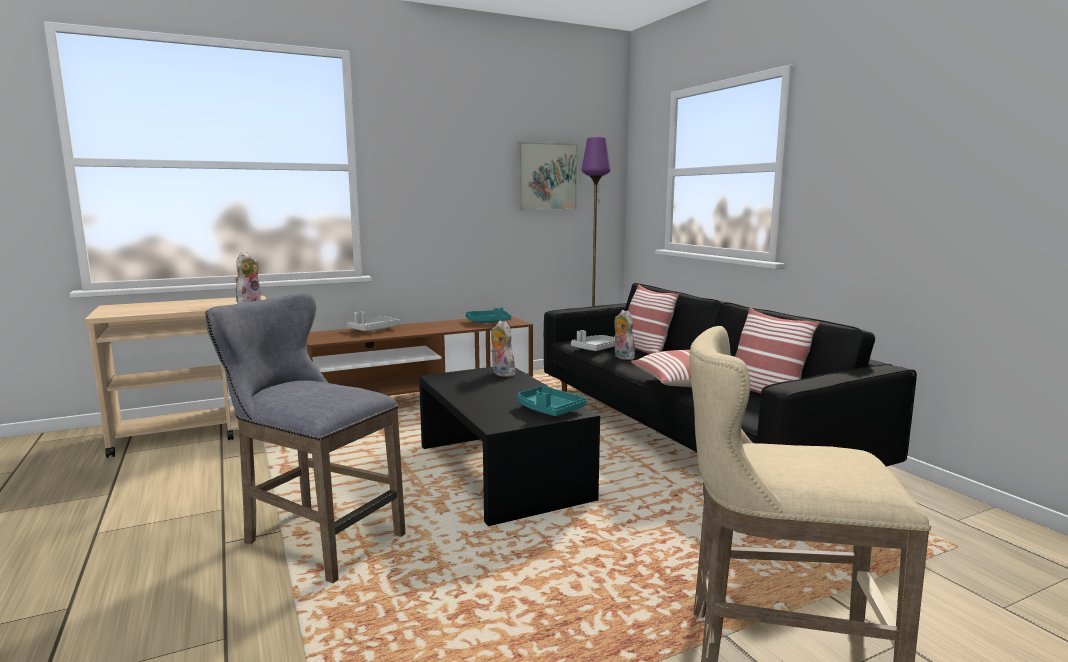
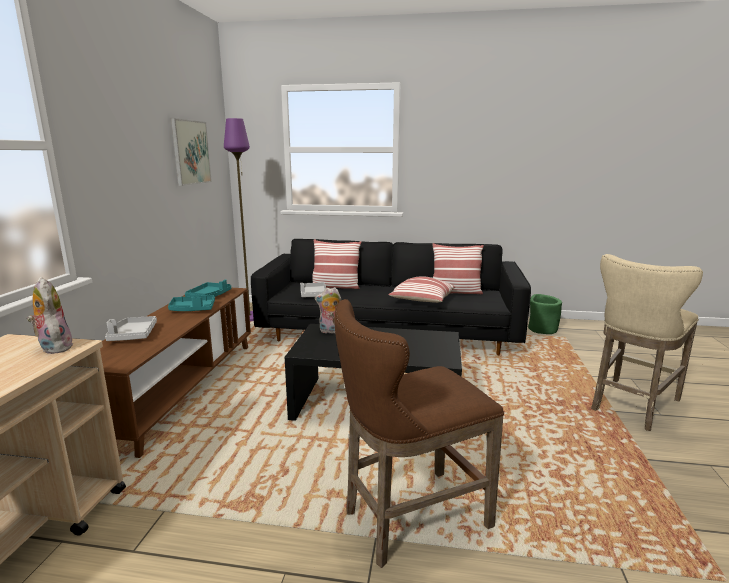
camera: 55 degrees left, 5 degrees up
(316, 538) = (408, 519): grey stool -> brown stool
(549, 410) = (433, 340): turquoise tray -> turquoise tray (193, 309)
(622, 357) = (343, 295): plush toy -> none
(942, 520) = (541, 329): none -> green planter

